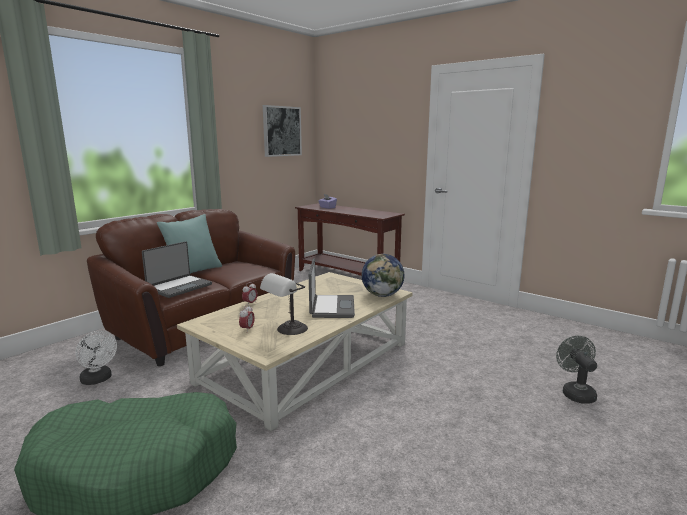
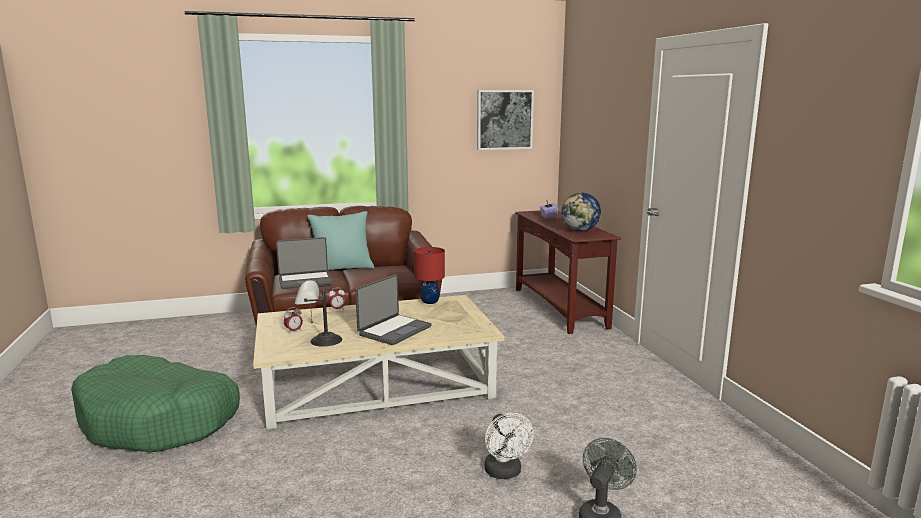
camera: 35 degrees right, 0 degrees up
(98, 380) = (220, 349): white fan -> white fan (505, 473)
(315, 282) = (430, 302): none -> red table lamp
(382, 295) = (465, 331): globe -> globe (580, 231)

